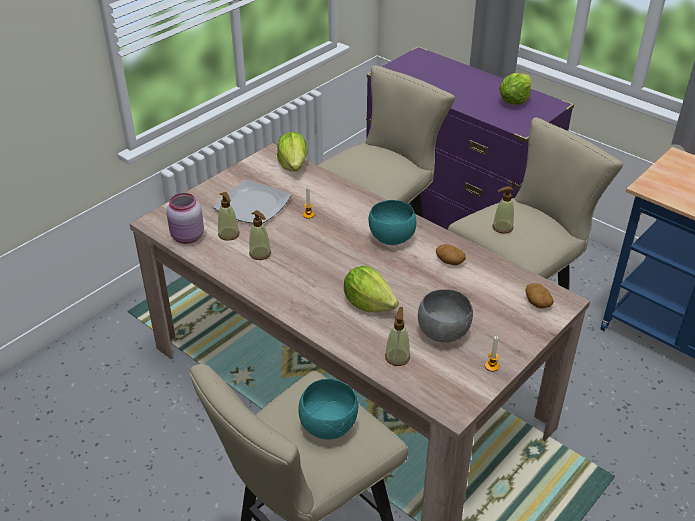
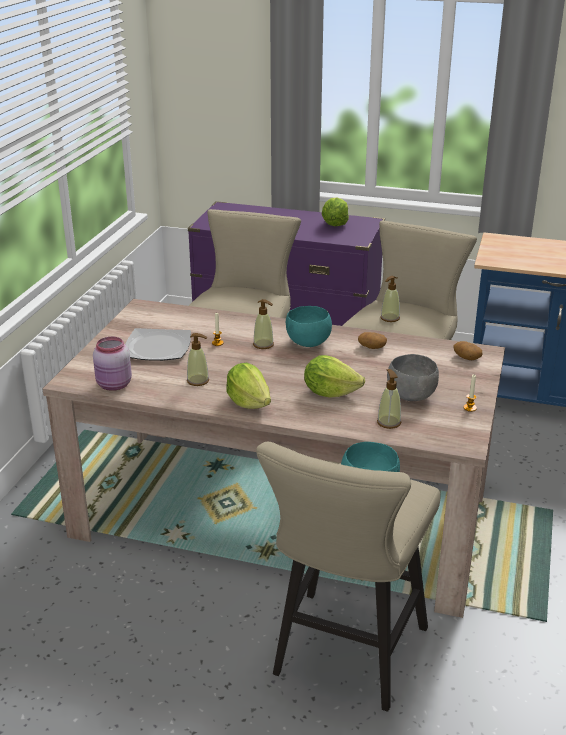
camera: 25 degrees left, 10 degrees down
(229, 234) = (154, 374): soap dispenser -> soap dispenser (263, 344)
(293, 165) = (169, 310): lettuce -> lettuce (249, 402)

